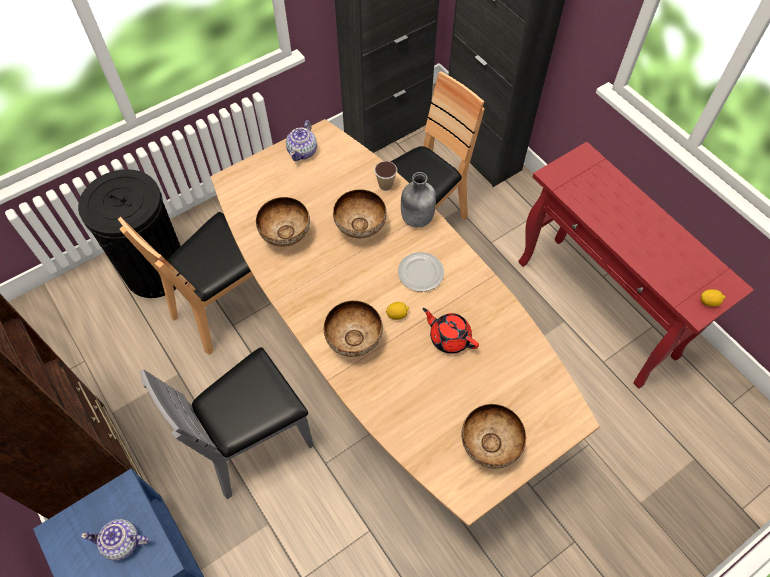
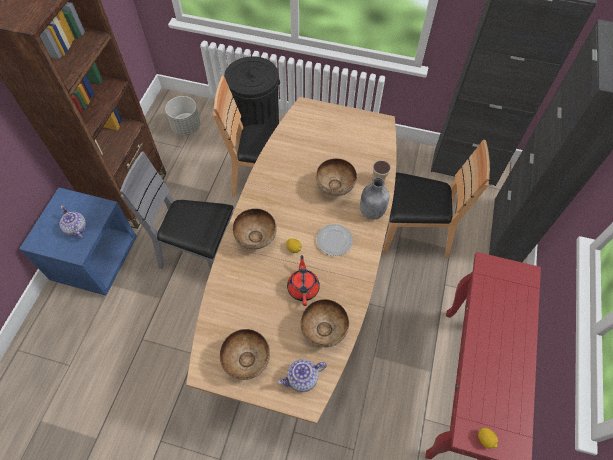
camera: 50 degrees right, 0 degrees up
(59, 336) = (186, 127): none -> grey planter
(286, 236) = (294, 157): bowl -> bowl (324, 330)
(303, 151) = (359, 123): teapot -> teapot (303, 378)

